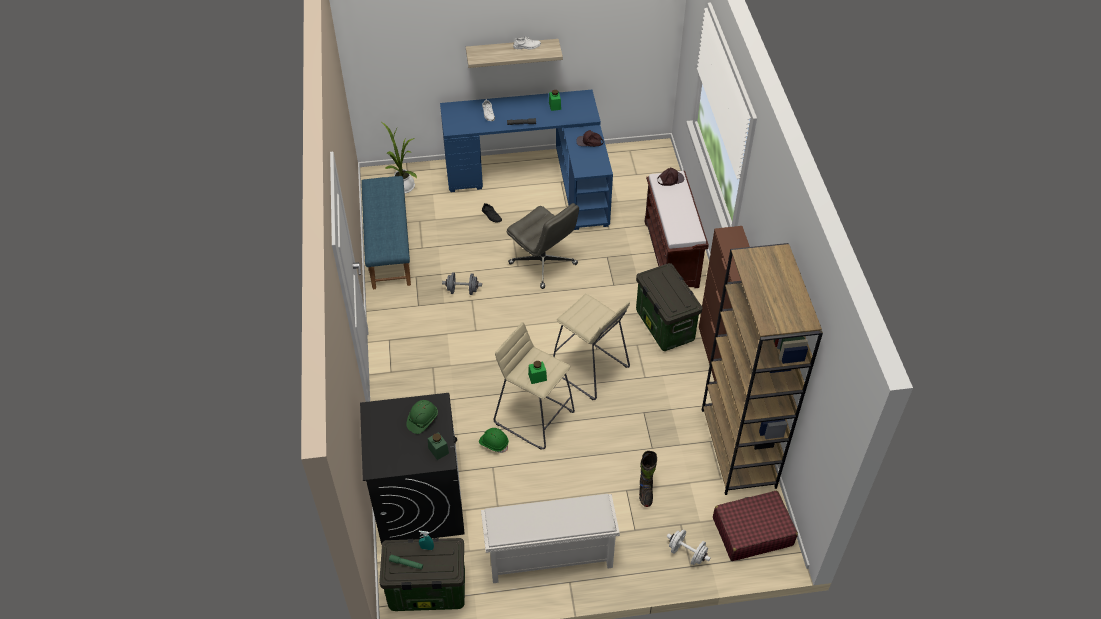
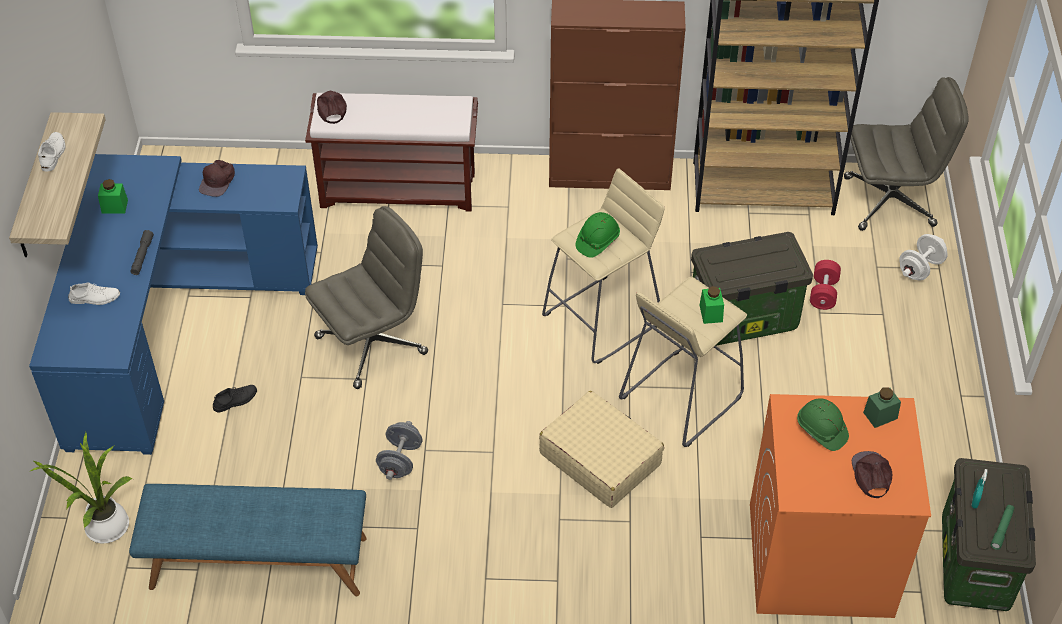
camera: 80 degrees left, 0 degrees up
(390, 447) = (870, 475): none -> brown cap
(419, 501) = (819, 560): black washing machine -> orange washing machine
(479, 381) = (600, 458): none -> beige suitcase
(494, 443) = (723, 453): green hard hat -> green hard hat (597, 241)
(549, 558) = (923, 413): white shoe rack -> none
(645, 491) = (823, 293): black boot -> red dumbbell
(663, 325) = (537, 223): storage box -> storage box (742, 320)
(752, 531) = (890, 201): red suitcase -> grey office chair

